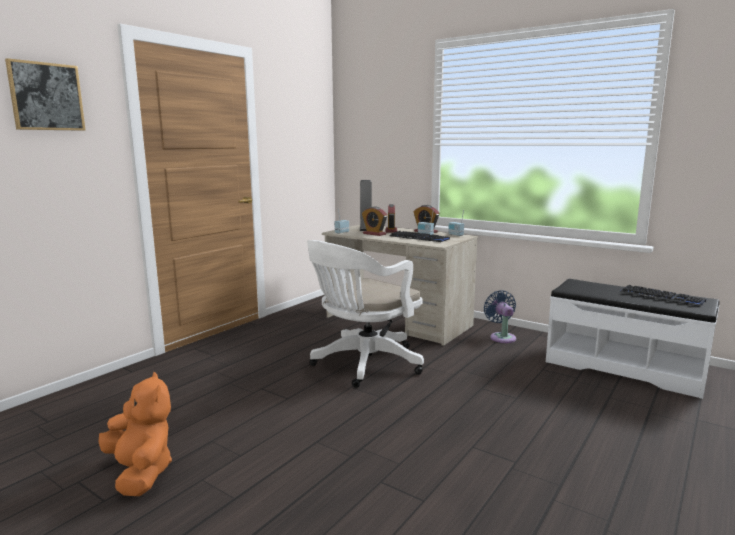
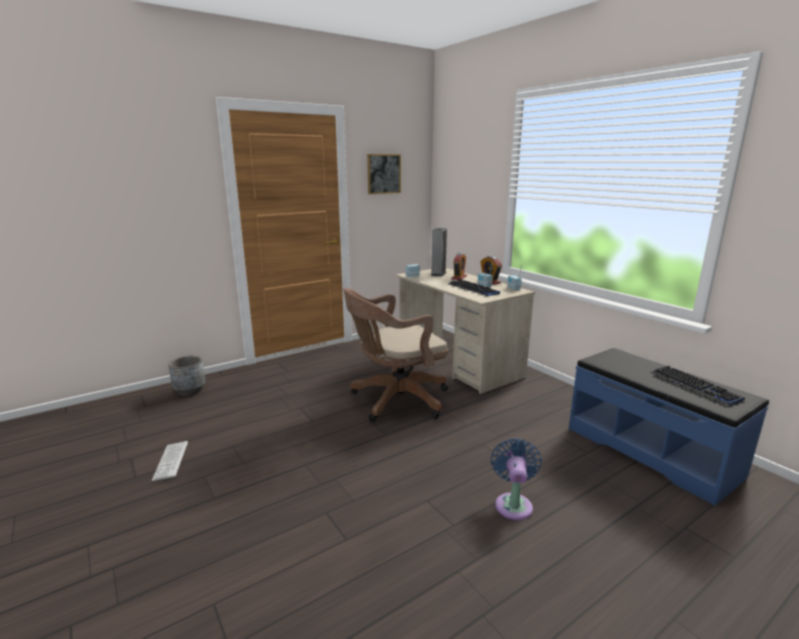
camera: 20 degrees right, 5 degrees up
(46, 96) = (155, 161): picture -> picture (383, 174)
(100, 394) = (190, 391): none -> grey planter
(141, 473) = (171, 461): orange plush toy -> keyboard
(363, 364) = (395, 400): white office chair -> brown office chair
(374, 234) = (438, 280): alarm clock -> none
(501, 337) = (545, 394): blue fan -> blue fan (513, 503)
(624, 367) = (651, 451): white bench -> blue bench

